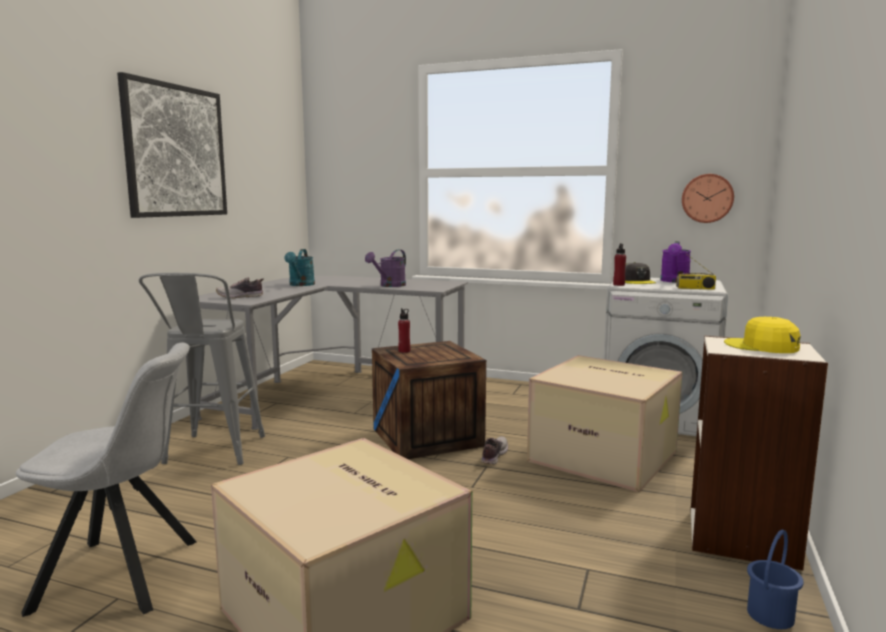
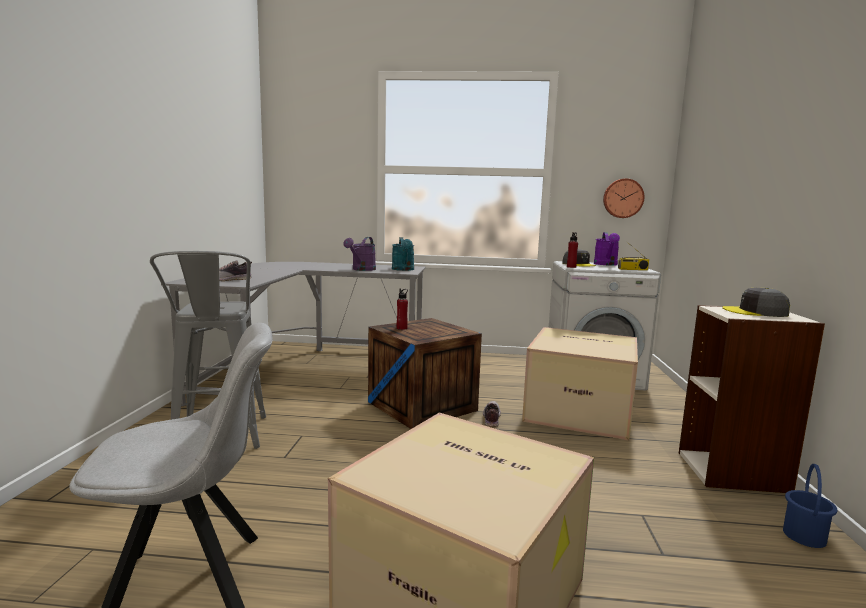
camera: 15 degrees left, 0 degrees up
(175, 151) = (158, 129): picture -> none
(300, 285) = (275, 269): turquoise watering can -> turquoise watering can (403, 269)
(762, 346) = (755, 312): yellow cap -> grey cap

